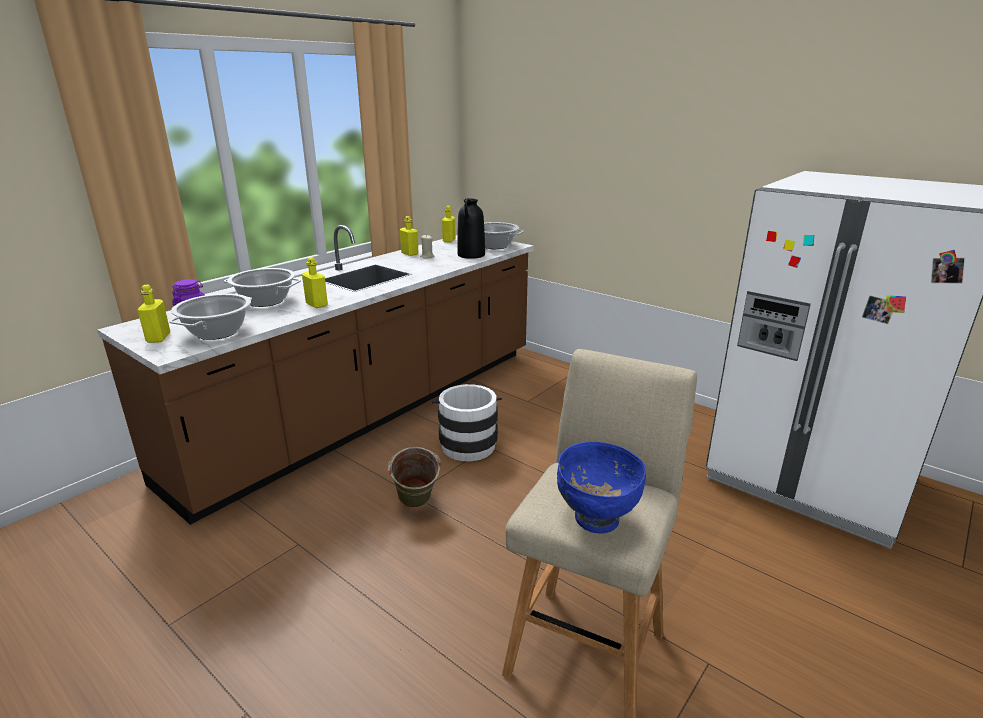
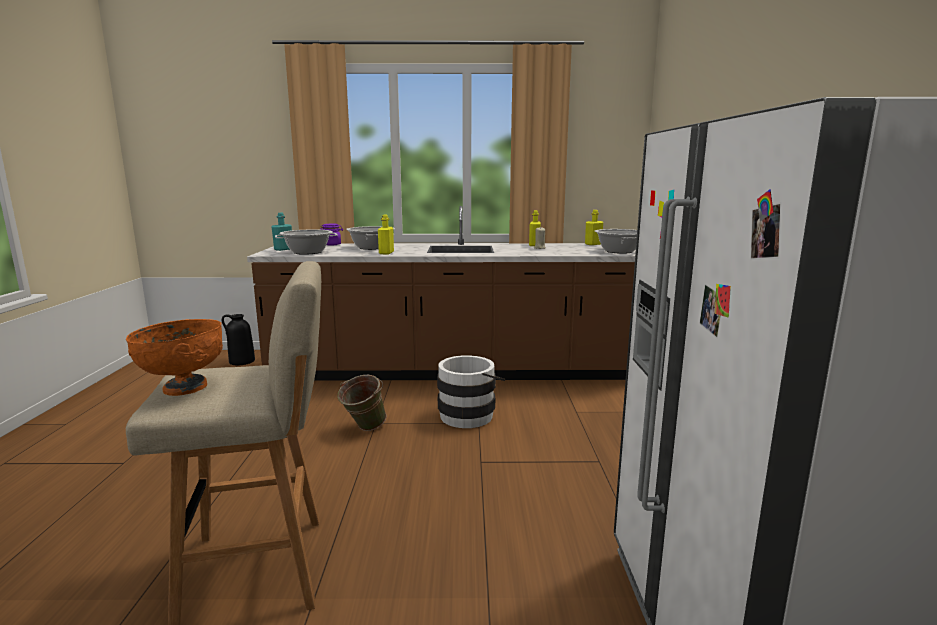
camera: 50 degrees right, 10 degrees down
(158, 338) = (283, 249): yellow bottle -> turquoise bottle
(471, 255) = (576, 252): black vase -> black vase (241, 361)
(595, 519) = (184, 387): blue bowl -> orange bowl

